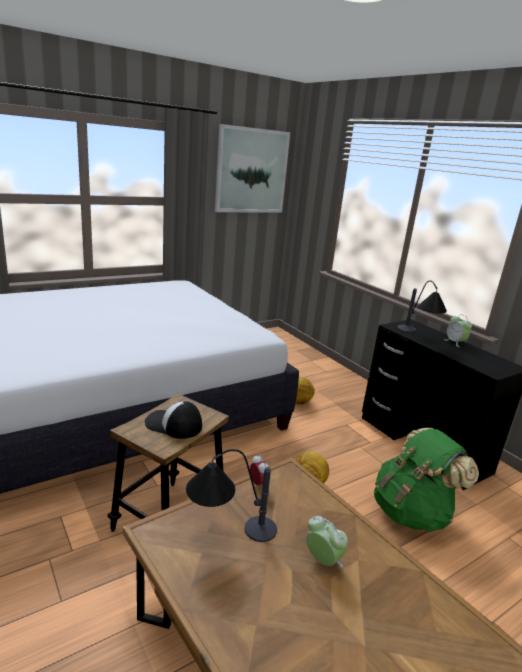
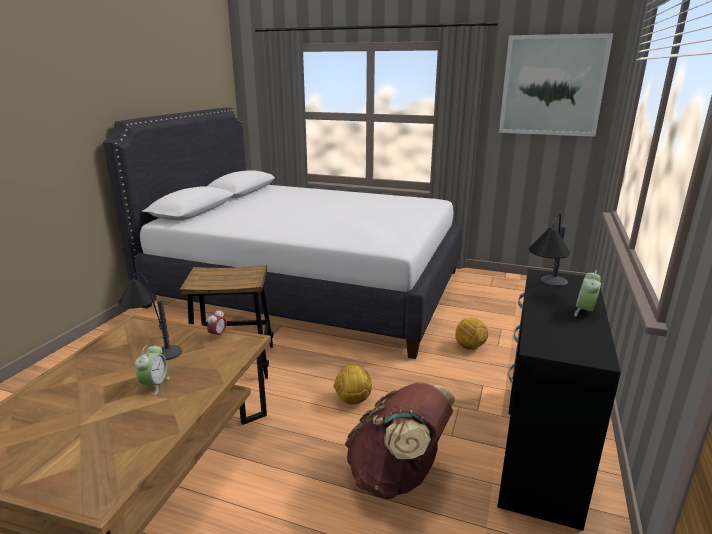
camera: 55 degrees right, 0 degrees up
(173, 425) = (224, 278): cap -> none
(412, 512) = (397, 476): green backpack -> brown backpack

